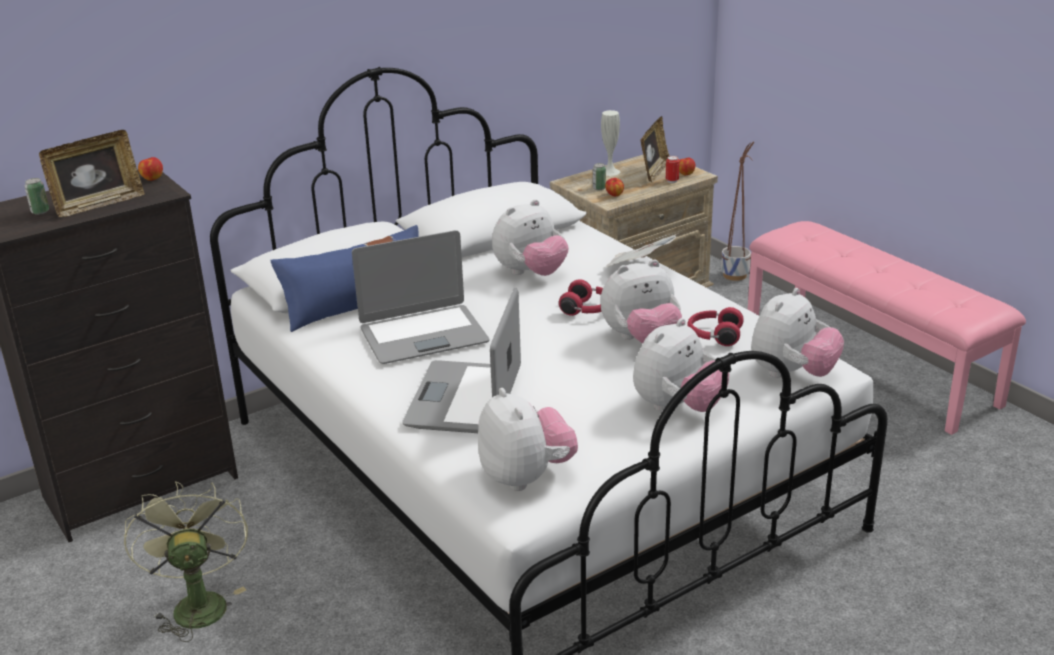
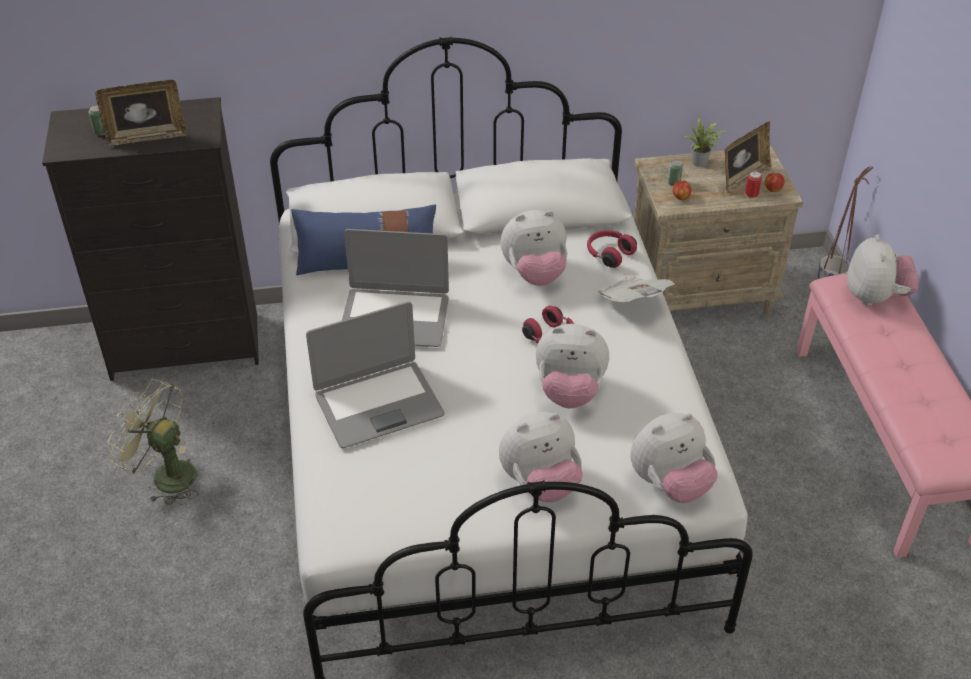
camera: 25 degrees right, 15 degrees up
(152, 178) = (206, 115): apple -> none
(197, 603) = (165, 475): green fan -> green fan turned 75 degrees counterclockwise
(465, 399) = (378, 404): laptop -> laptop turned 150 degrees counterclockwise
(526, 477) = (366, 508): plush toy -> plush toy (875, 297)
(610, 172) = (701, 163): white vase -> potted plant
(714, 336) = (636, 411): red headphones -> red headphones (608, 254)

